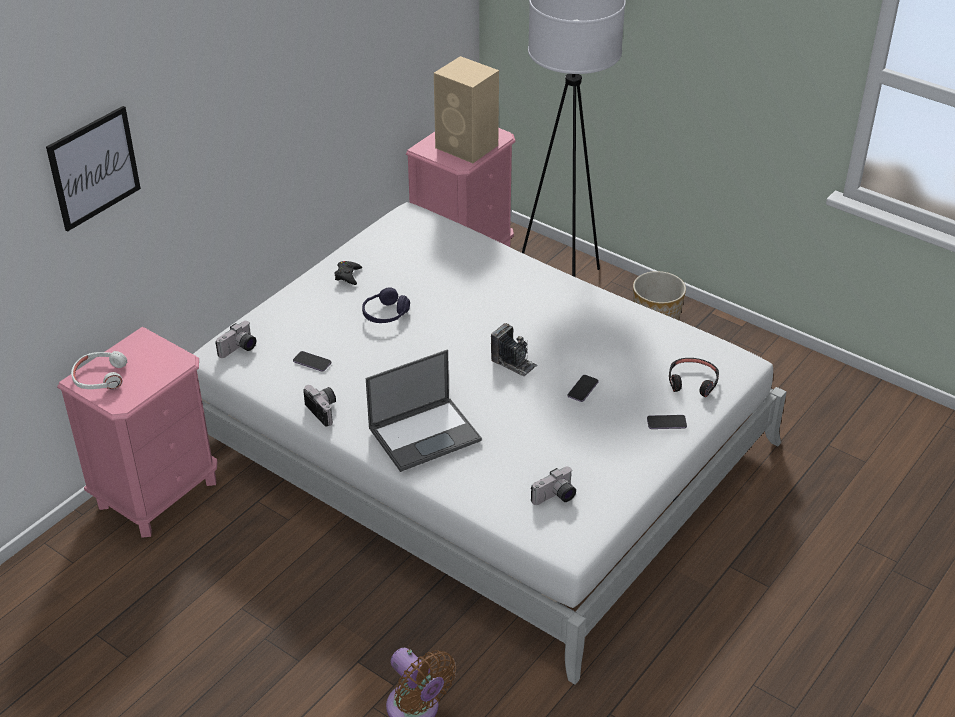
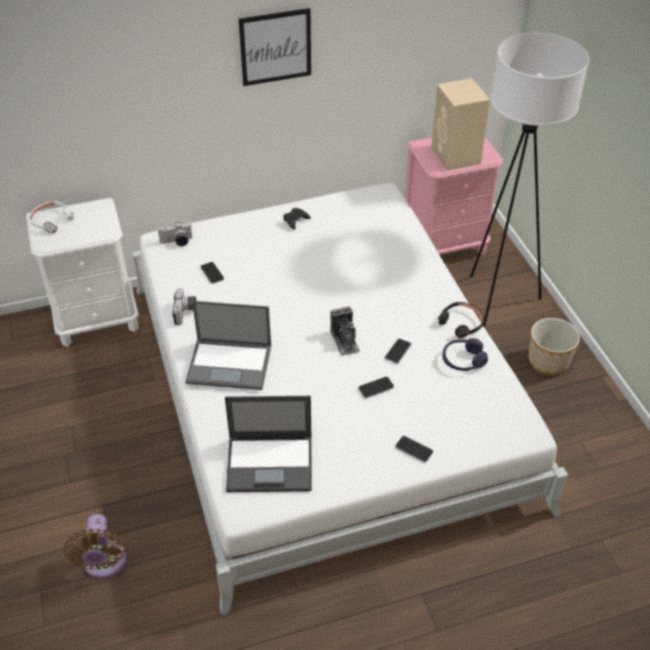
camera: 35 degrees right, 5 degrees up
(94, 168) = (72, 64): picture -> picture (275, 47)
(158, 493) = (98, 320): pink nightstand -> white nightstand
(385, 314) = (292, 261): purple headphones -> purple headphones (463, 360)
(555, 497) = (271, 463): camera -> laptop
(570, 350) = (398, 351): none -> phone
(692, 382) = (469, 426): black headphones -> black headphones (461, 323)

